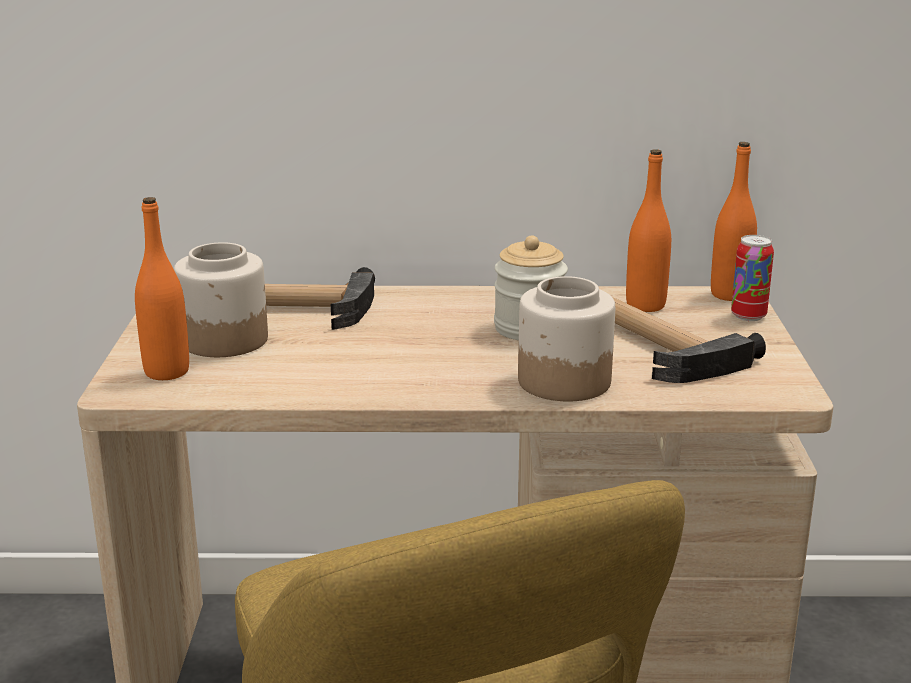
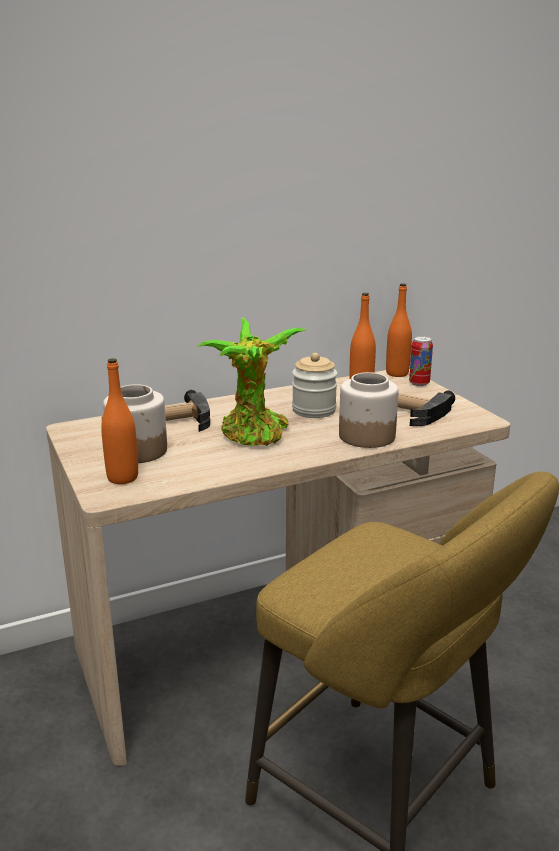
camera: 25 degrees left, 0 degrees up
(400, 349) = (254, 436): none -> potted plant

